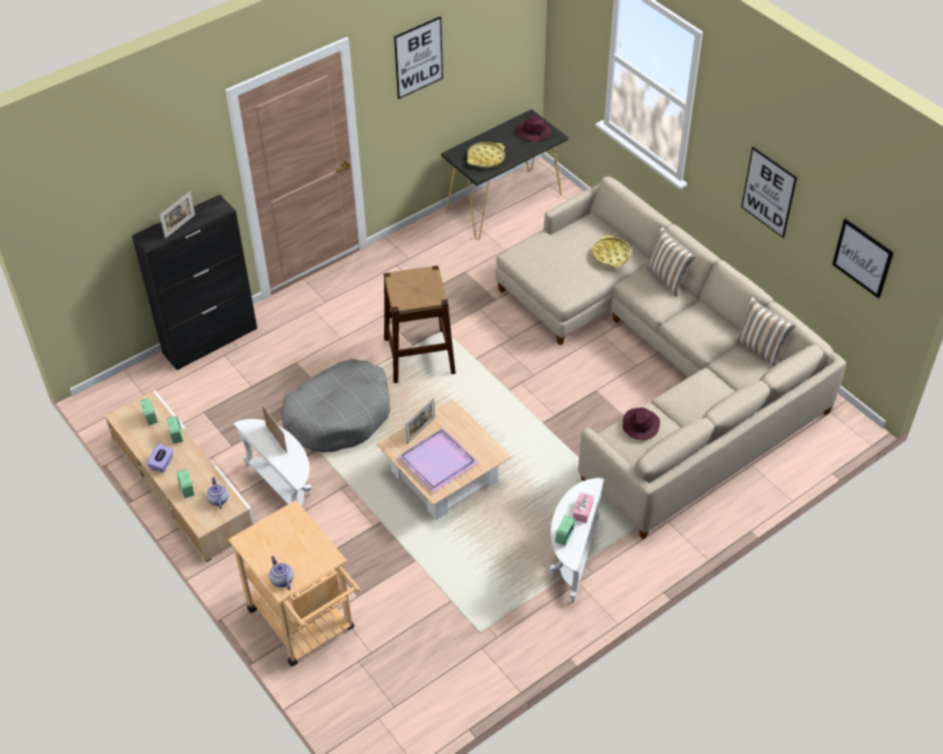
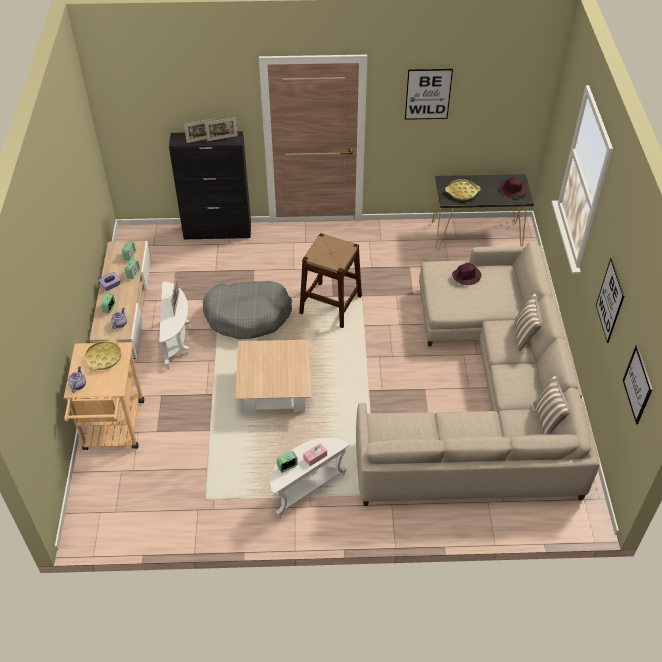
camera: 35 degrees right, 0 degrees up
(421, 430) = (271, 348): picture frame -> picture frame (222, 138)
(439, 461) = (264, 374): purple tray -> none
(610, 255) = (498, 299): yellow tray -> yellow tray (103, 358)
(640, 425) = (409, 424): purple hat -> purple hat (466, 276)

